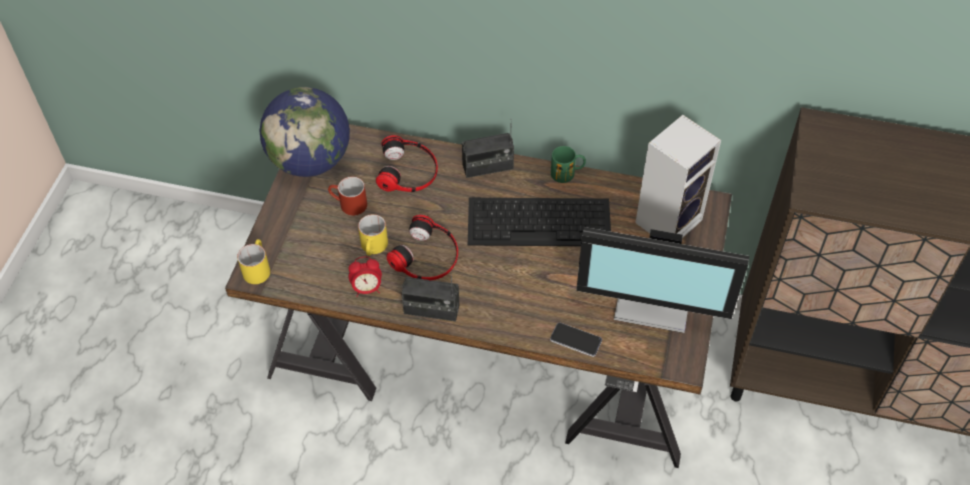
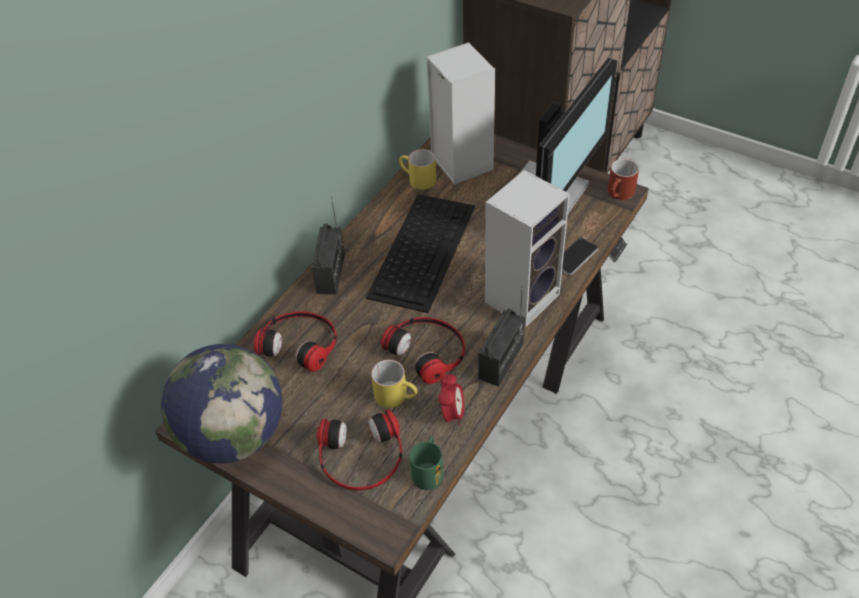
camera: 70 degrees left, 5 degrees down
(257, 268) = (377, 524): yellow mug -> yellow mug (417, 180)
(311, 242) = (361, 457): none -> headphones
(348, 205) = (322, 409): red mug -> red mug (619, 194)
(511, 309) = (522, 296): none -> speaker
(567, 173) = (370, 215): green mug -> green mug (428, 469)

